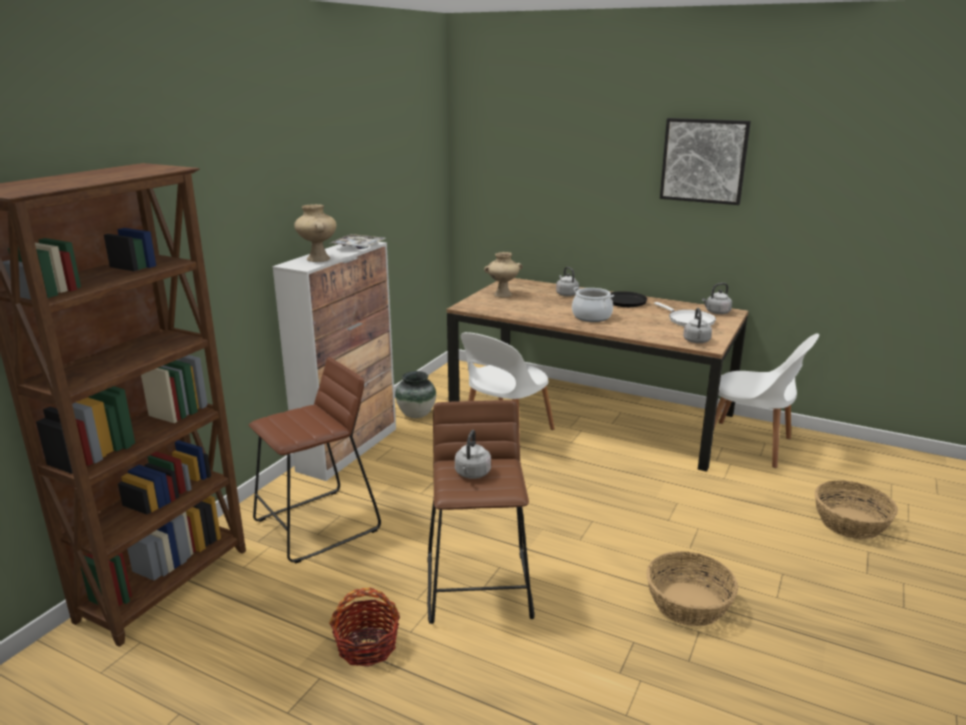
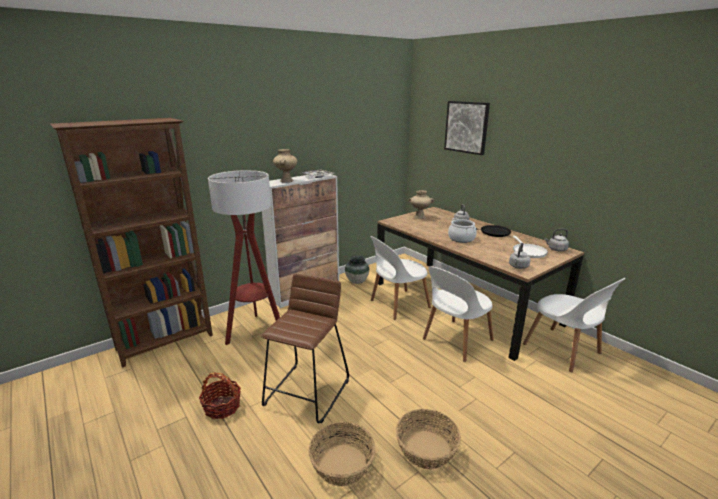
camera: 25 degrees right, 0 degrees up
(317, 525) = (256, 331): brown stool -> floor lamp
(472, 474) = (297, 321): grey kettle -> none
(620, 464) = (456, 341): none -> white chair
(704, 161) = (560, 138): picture -> picture (466, 127)
(850, 523) = (603, 432): basket -> basket (342, 465)

